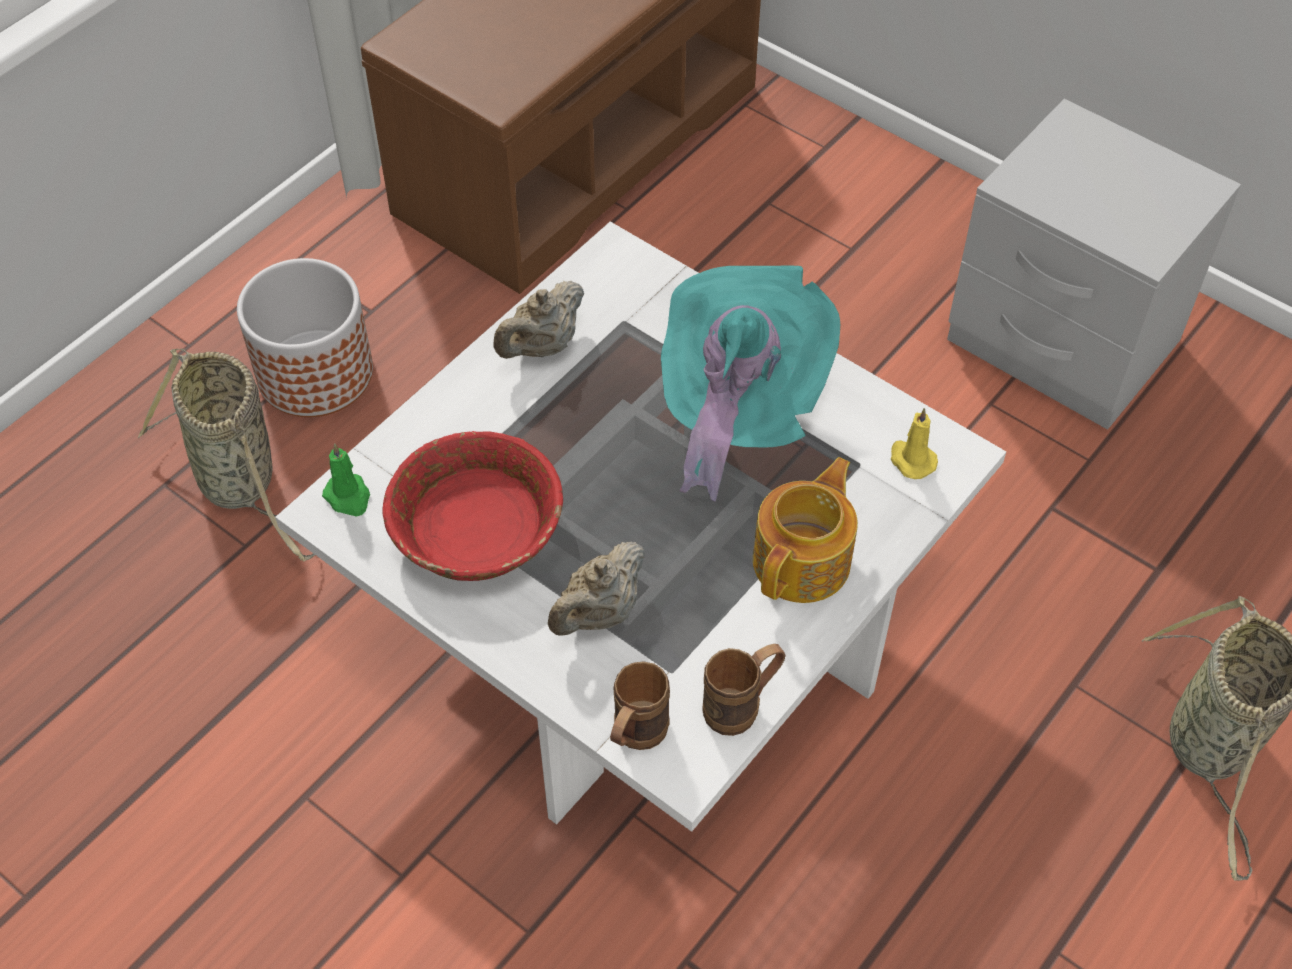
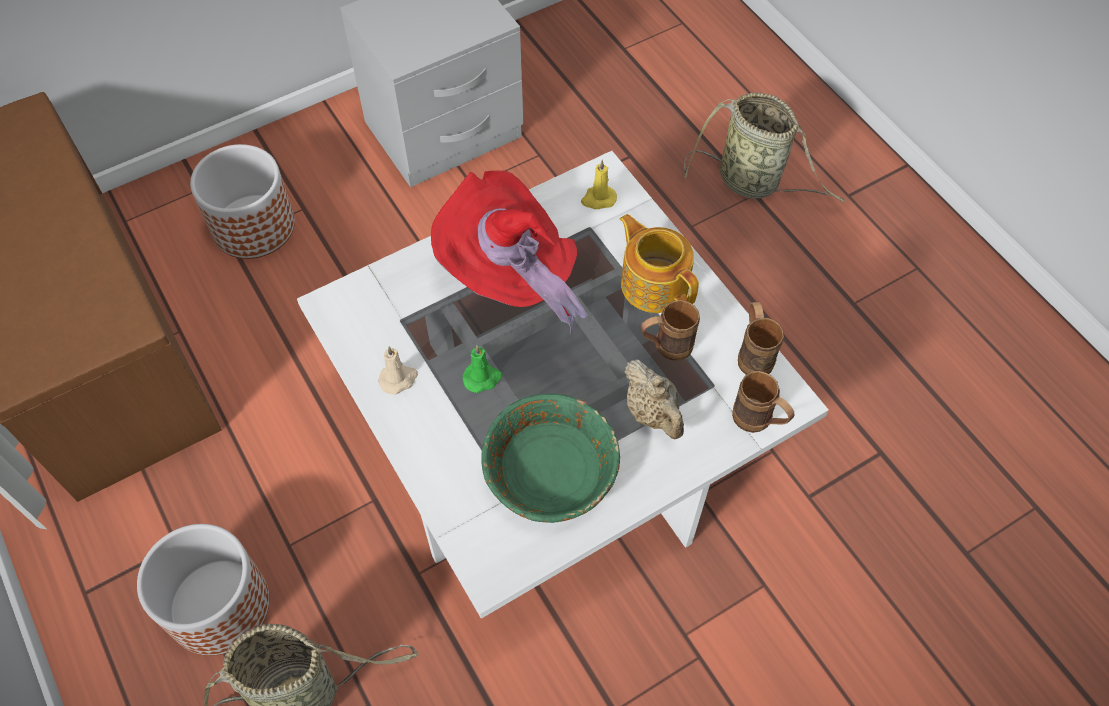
camera: 70 degrees left, 5 degrees up
(348, 497) = (484, 553): green candle -> green candle (482, 378)
(476, 529) = (551, 471): red bowl -> green bowl
(542, 346) = (399, 379): beige teapot -> beige candle
(705, 600) = (665, 348): none -> brown mug
(738, 405) = (511, 276): turquoise hat -> red hat
(801, 214) = (253, 226): none -> planter

